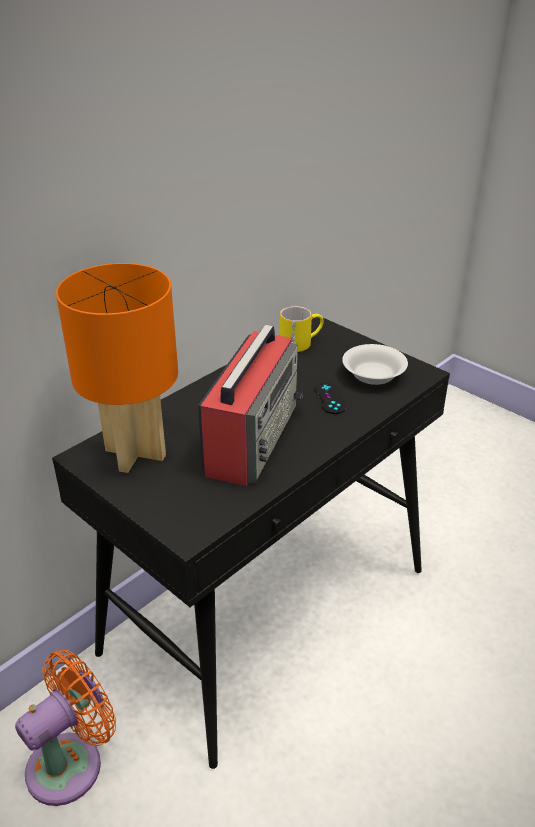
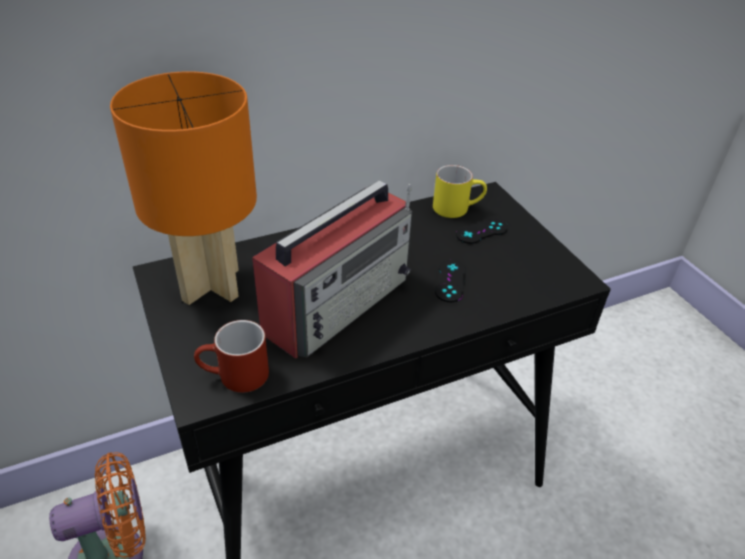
camera: 20 degrees right, 5 degrees up
(206, 513) = (234, 377): none -> red mug
(331, 356) = (482, 231): none -> black game controller
(374, 376) = (517, 268): white bowl -> none

